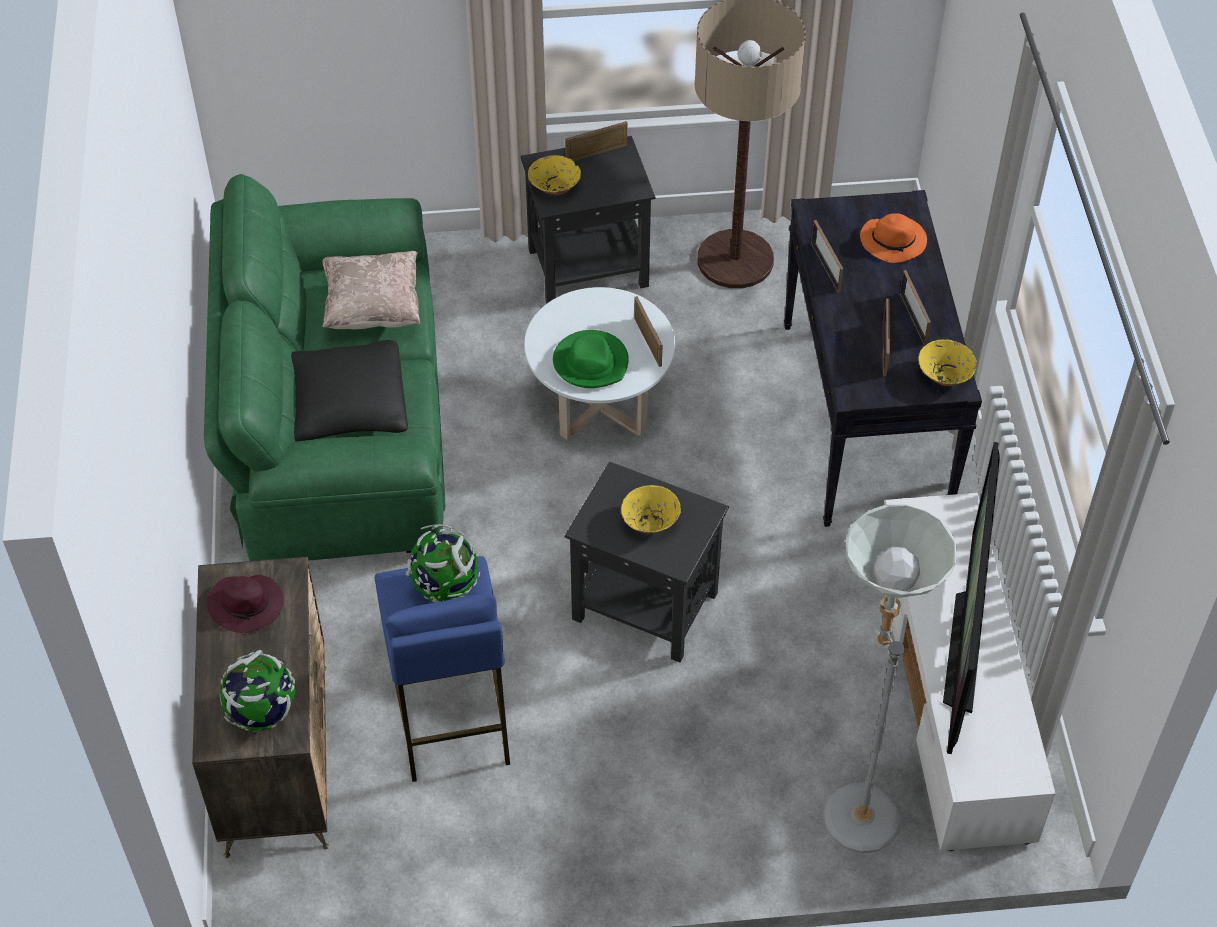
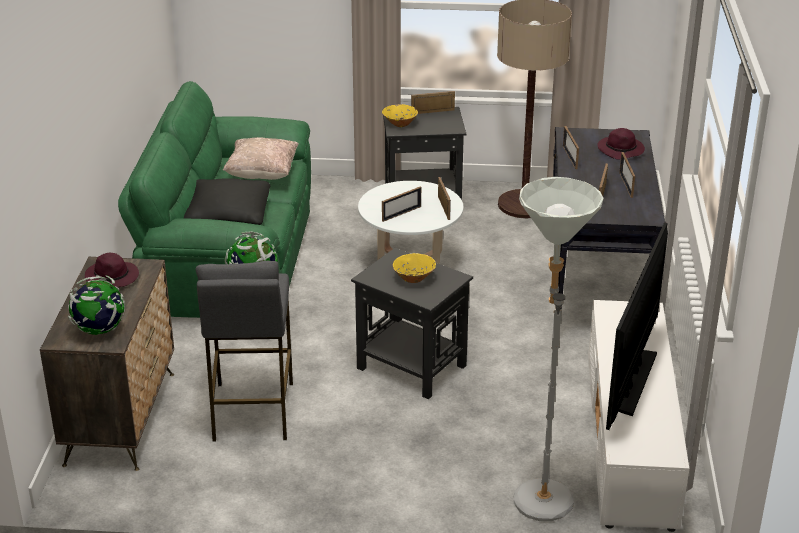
camera: 10 degrees right, 20 degrees down
(450, 720) = (252, 411): blue stool -> grey stool
(591, 362) = (401, 213): green hat -> picture frame
(894, 242) = (621, 150): orange hat -> purple hat
(945, 376) = (642, 212): yellow bowl -> none

